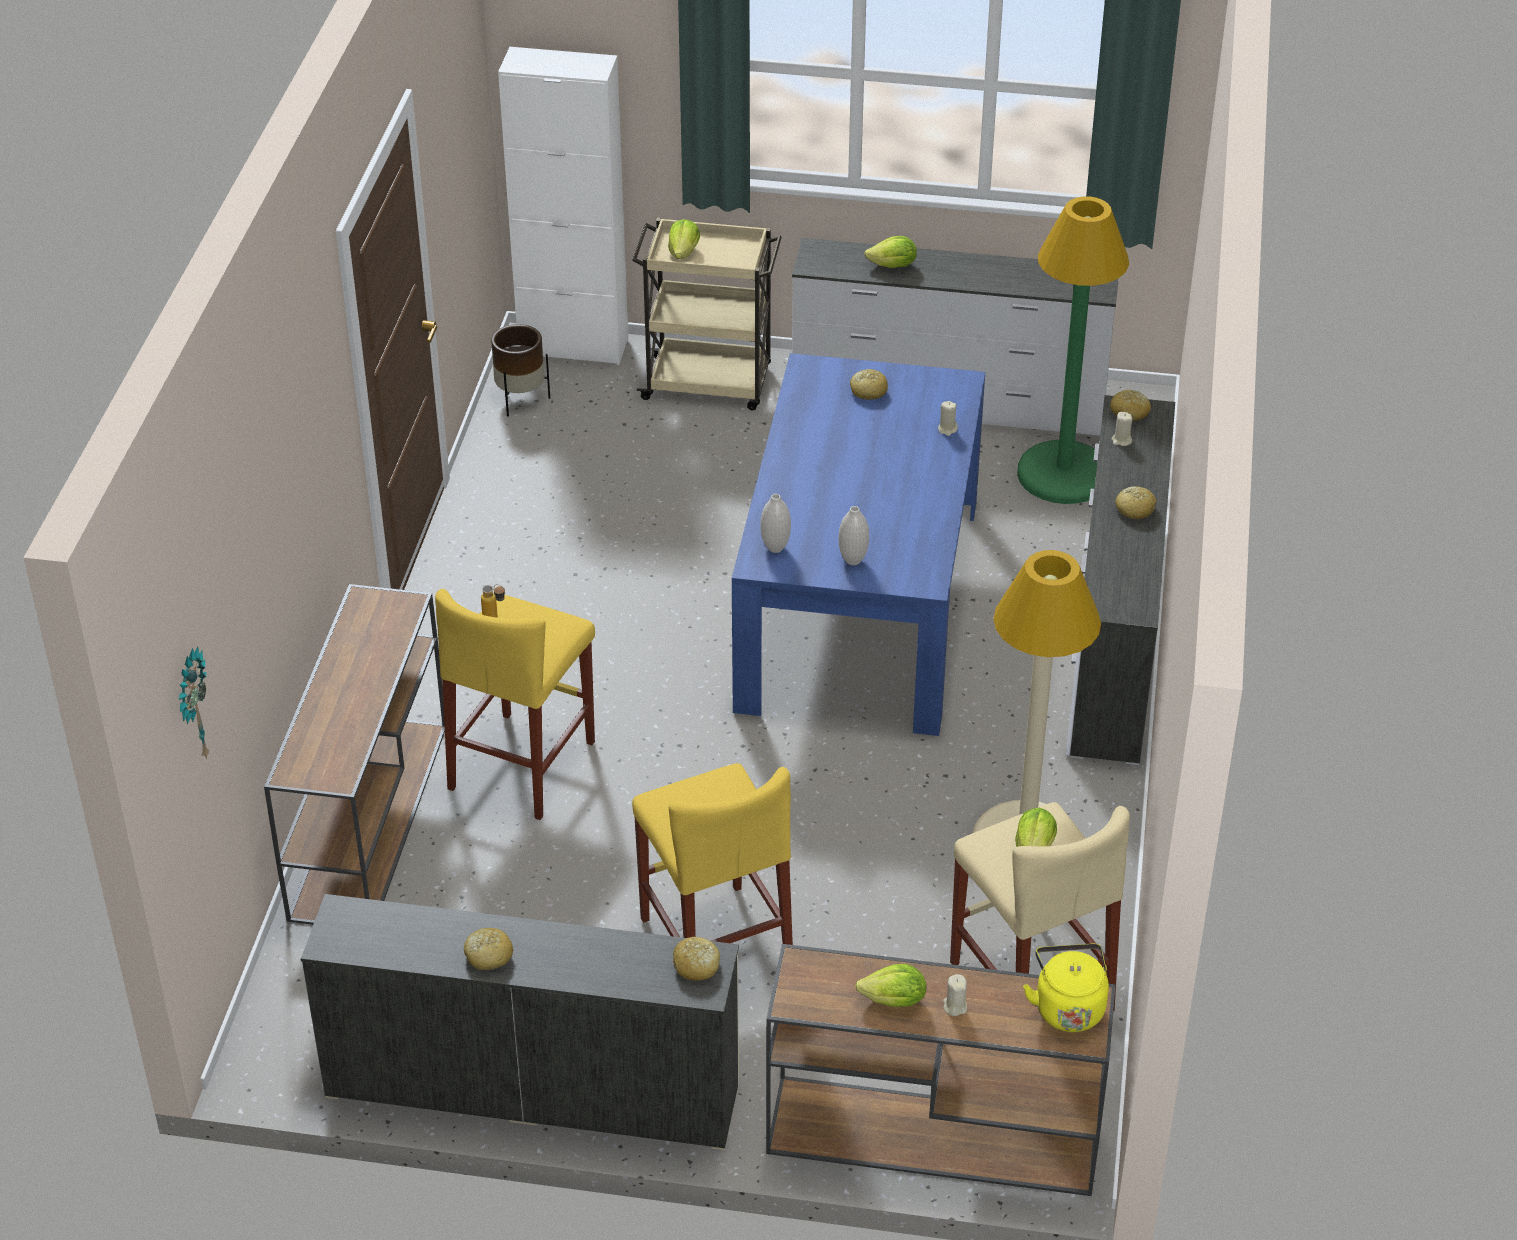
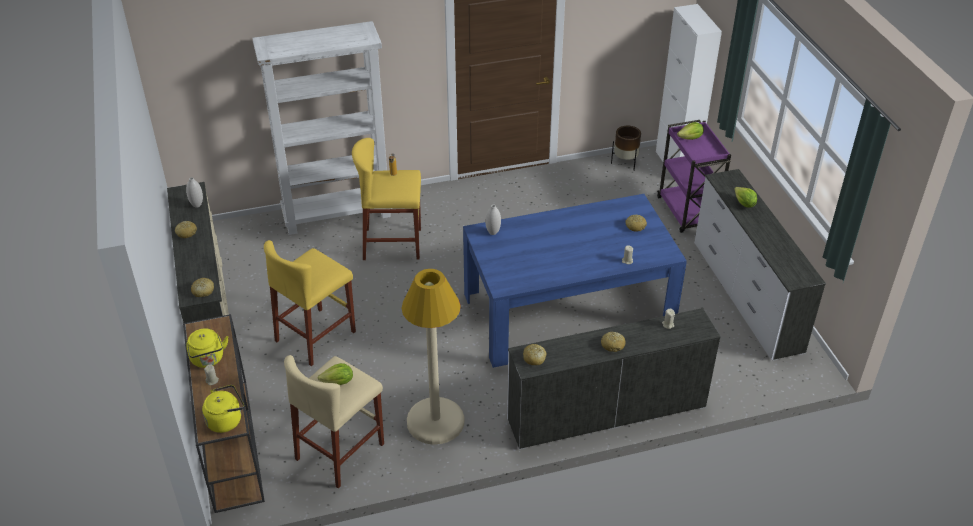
camera: 65 degrees right, 0 degrees up
(191, 707) = (201, 78): wall clock -> none
(369, 818) = (338, 214): brown console table -> white bookcase
(709, 383) = (687, 213): beige cart -> purple cart
(853, 560) = (501, 259): white vase -> white vase (197, 205)
(894, 1001) = (208, 359): lettuce -> yellow kettle
(1063, 474) = (726, 355): green floor lamp -> none
(1130, 412) = (695, 321): bread -> bread (534, 358)

